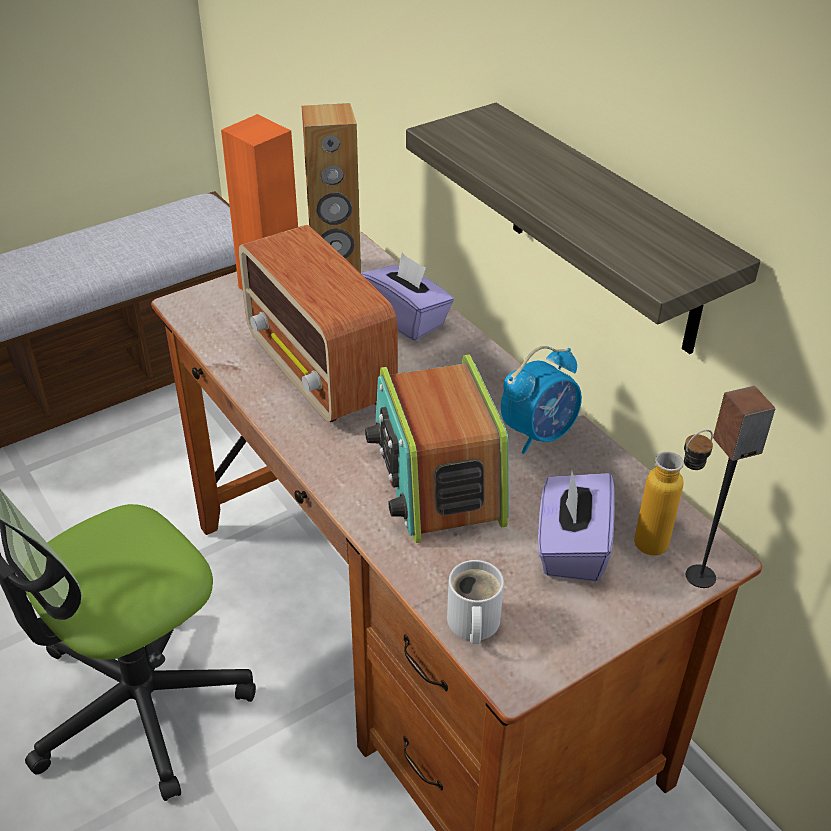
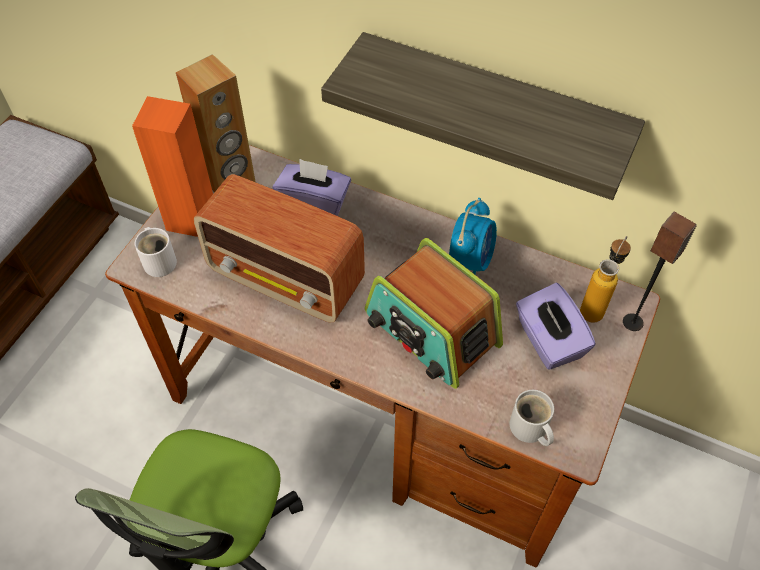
camera: 30 degrees left, 15 degrees up
(211, 309) = (160, 260): none -> white mug

